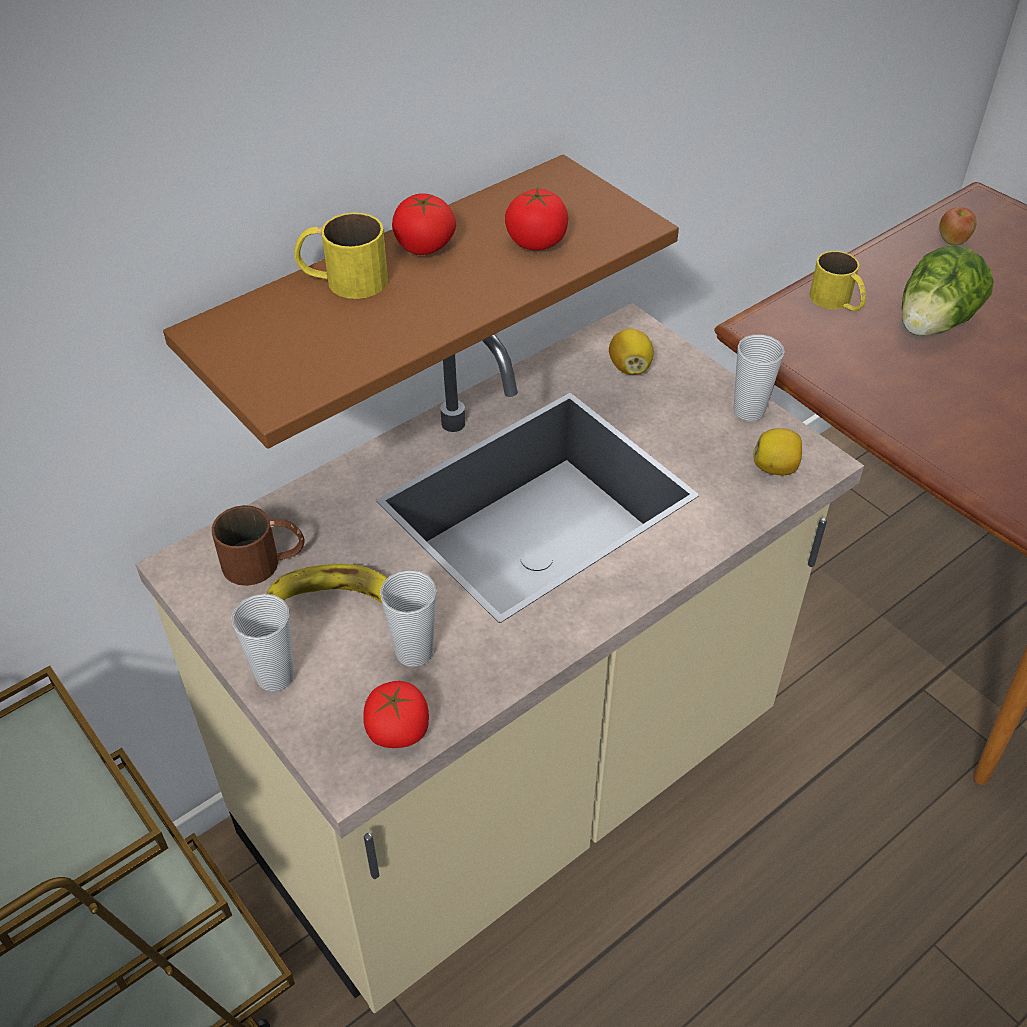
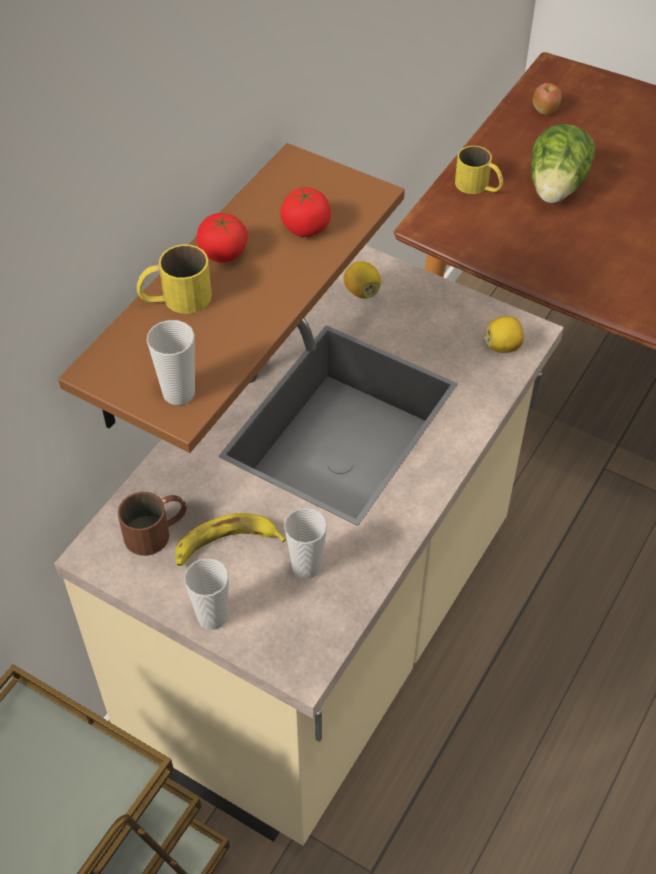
camera: 20 degrees left, 5 degrees up
(398, 730) = (323, 628): tomato -> none
(749, 411) = (465, 305): cup -> cup (179, 393)

